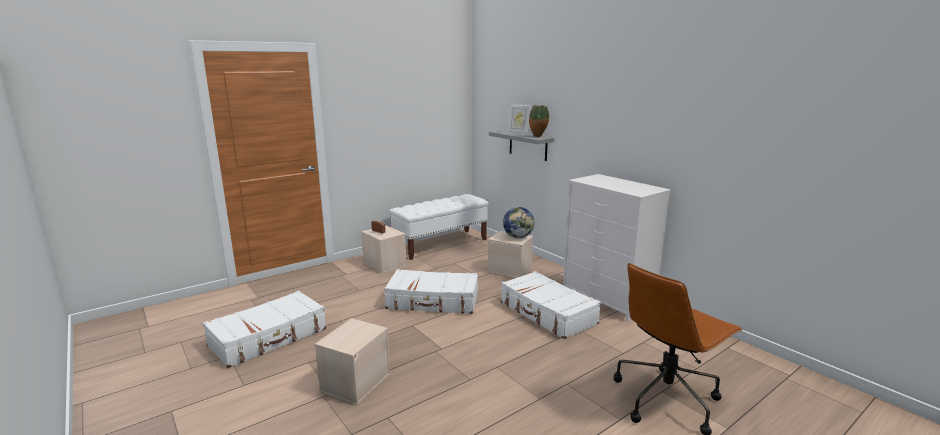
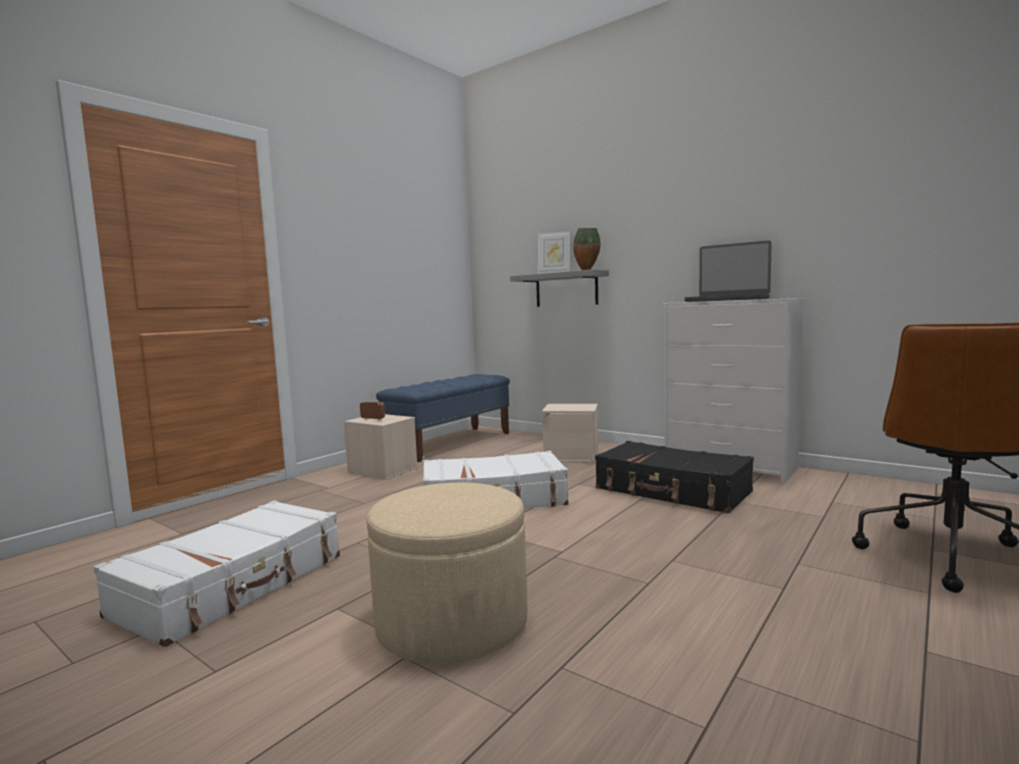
camera: 15 degrees left, 10 degrees down
(355, 382) = (452, 622): beige storage box -> beige ottoman
(441, 244) = (450, 443): white bench -> blue bench
(518, 237) = (580, 406): globe -> none
(547, 313) = (672, 491): white suitcase -> black suitcase
(616, 183) = (727, 300): none -> laptop

